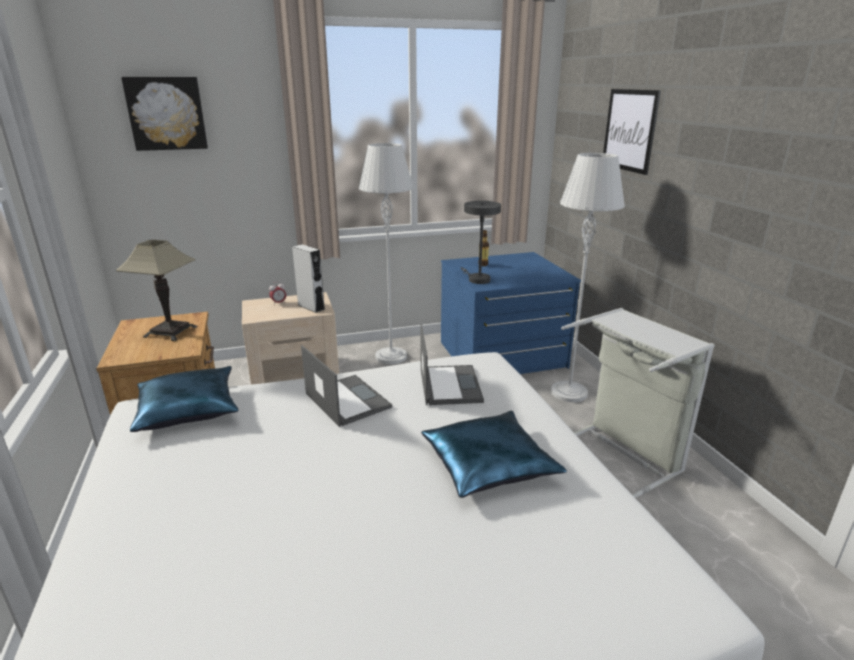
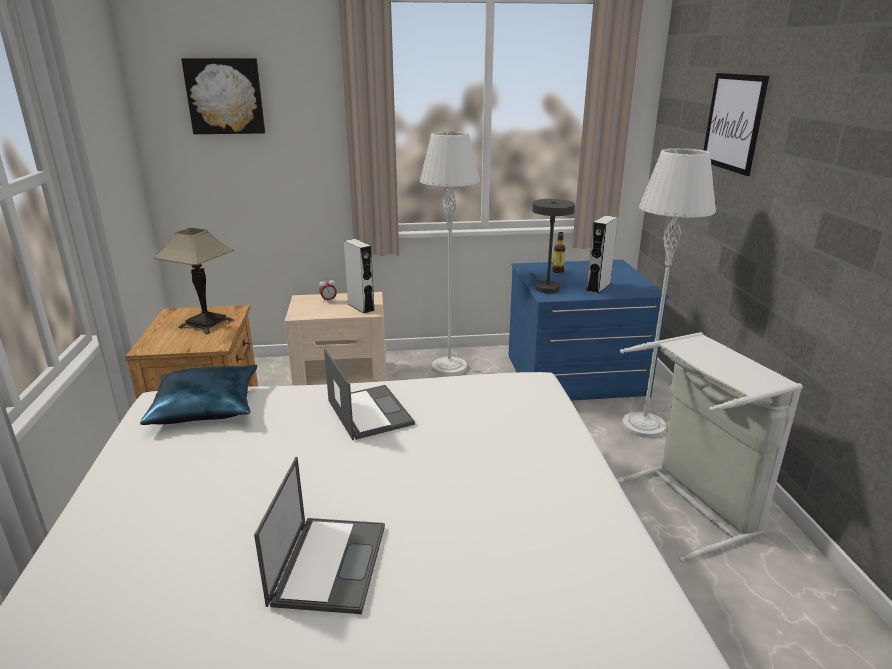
camera: 10 degrees right, 0 degrees up
(449, 385) = (485, 405): laptop -> laptop (329, 562)
(488, 463) = (501, 498): blue pillow -> none
(521, 276) = (598, 287): none -> grey speaker

